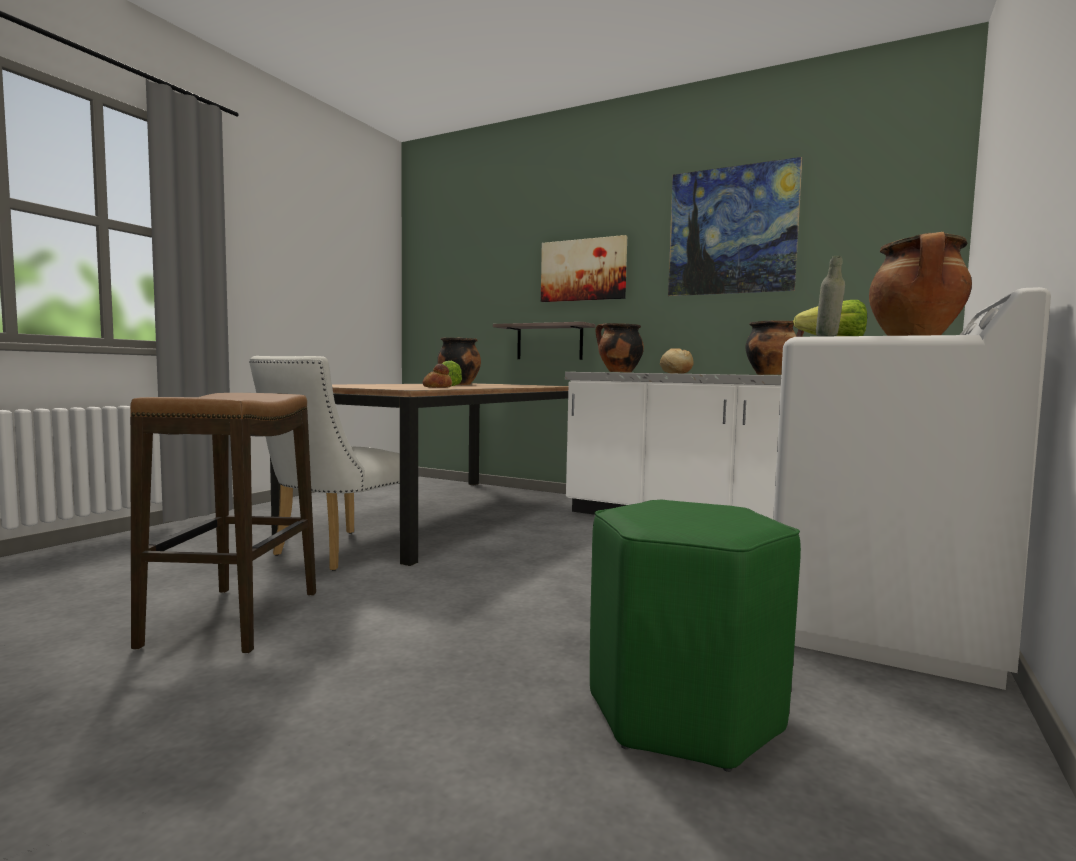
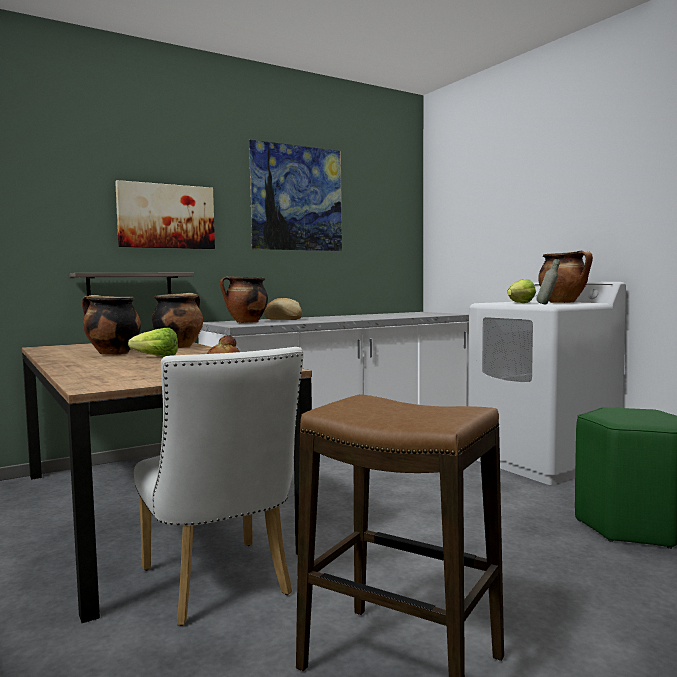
camera: 60 degrees left, 0 degrees up
(771, 375) = (356, 316): cooking pot -> cooking pot (179, 347)

